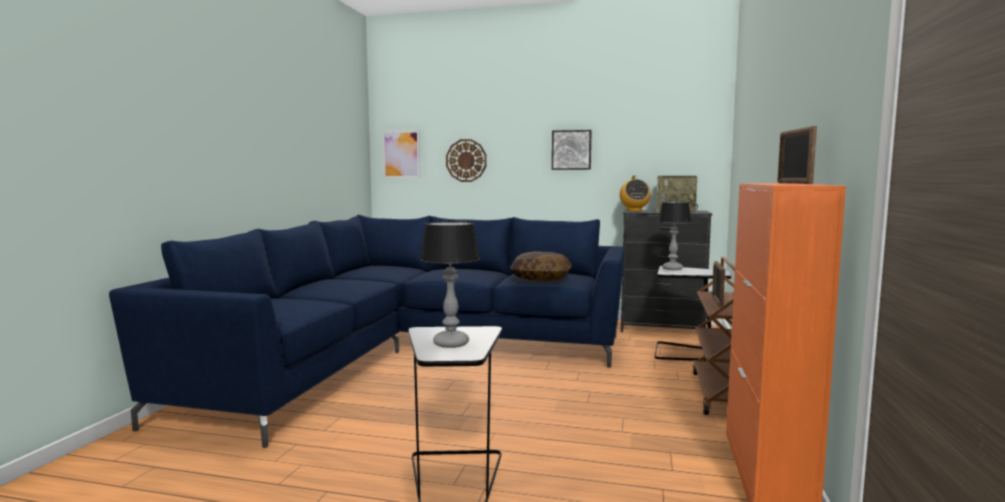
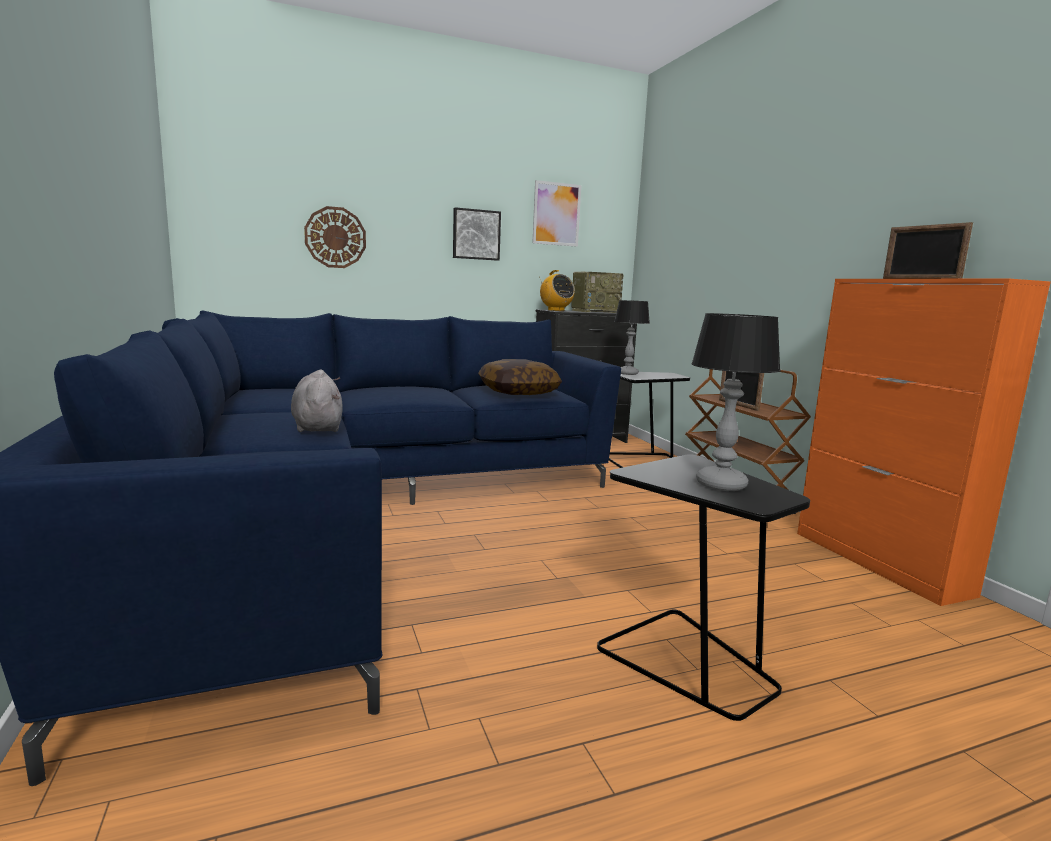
camera: 35 degrees left, 5 degrees up
(354, 289) = (317, 427): none -> grey plush toy
(401, 154) = (227, 220): picture -> picture (556, 214)

